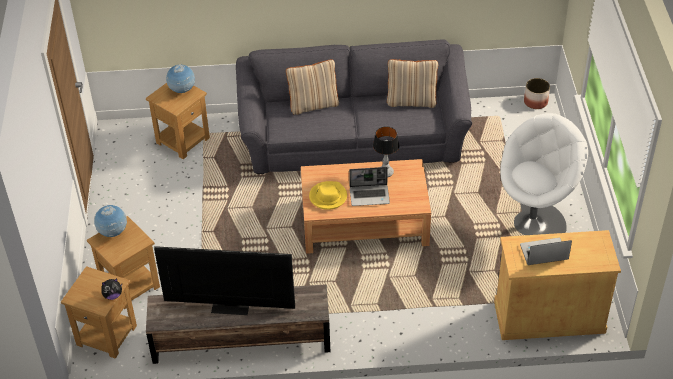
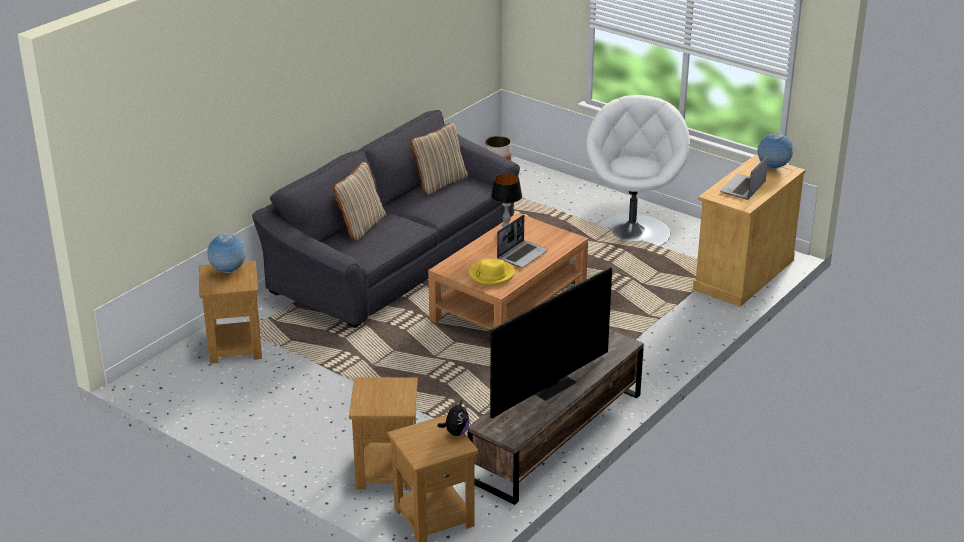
camera: 50 degrees left, 15 degrees down
(113, 233) = (365, 395): globe -> globe (773, 168)

